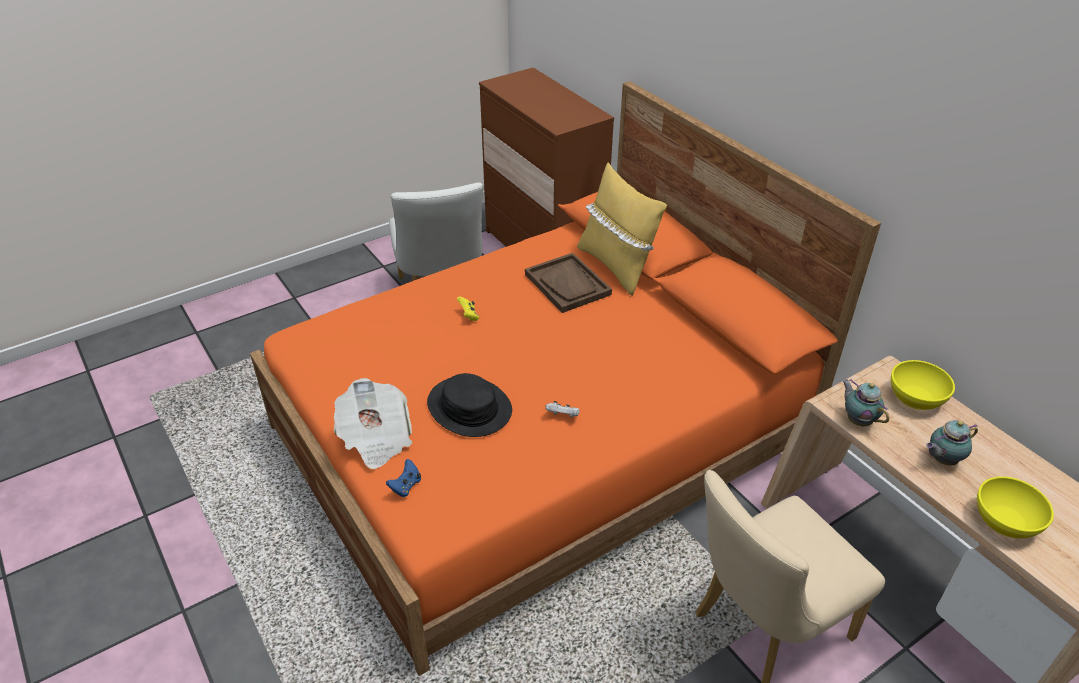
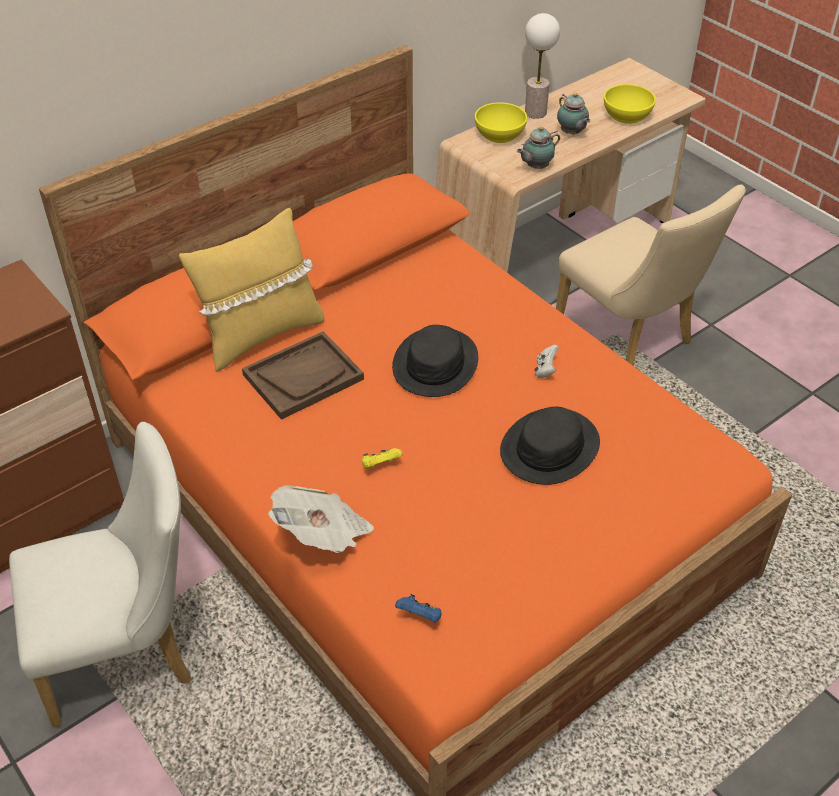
camera: 95 degrees left, 5 degrees up
(375, 438) = (623, 524): newspaper -> newspaper (323, 534)
(406, 486) = (684, 485): blue game controller -> blue game controller (420, 616)
(575, 350) = (435, 364): none -> black hat
(978, 433) = (535, 113): none -> table lamp

